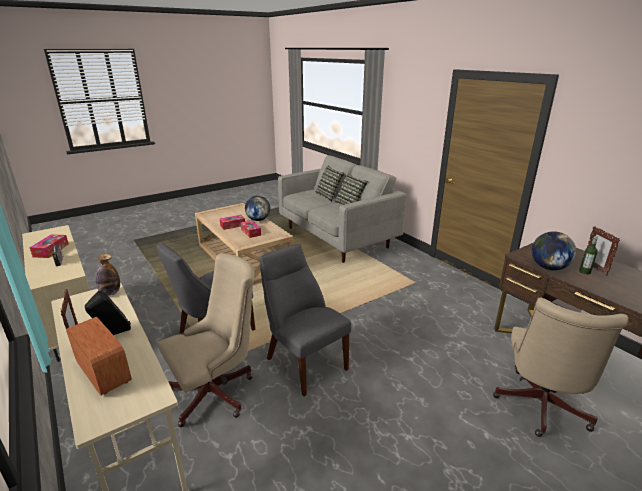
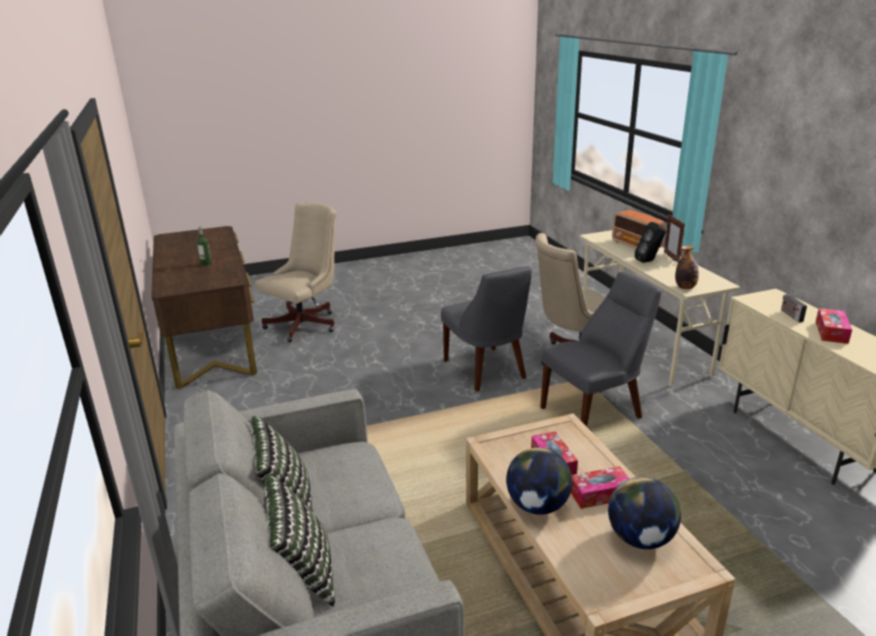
camera: 165 degrees left, 0 degrees up
(548, 267) = (230, 269): globe -> globe (640, 539)
(594, 268) = (189, 266): picture frame -> none

